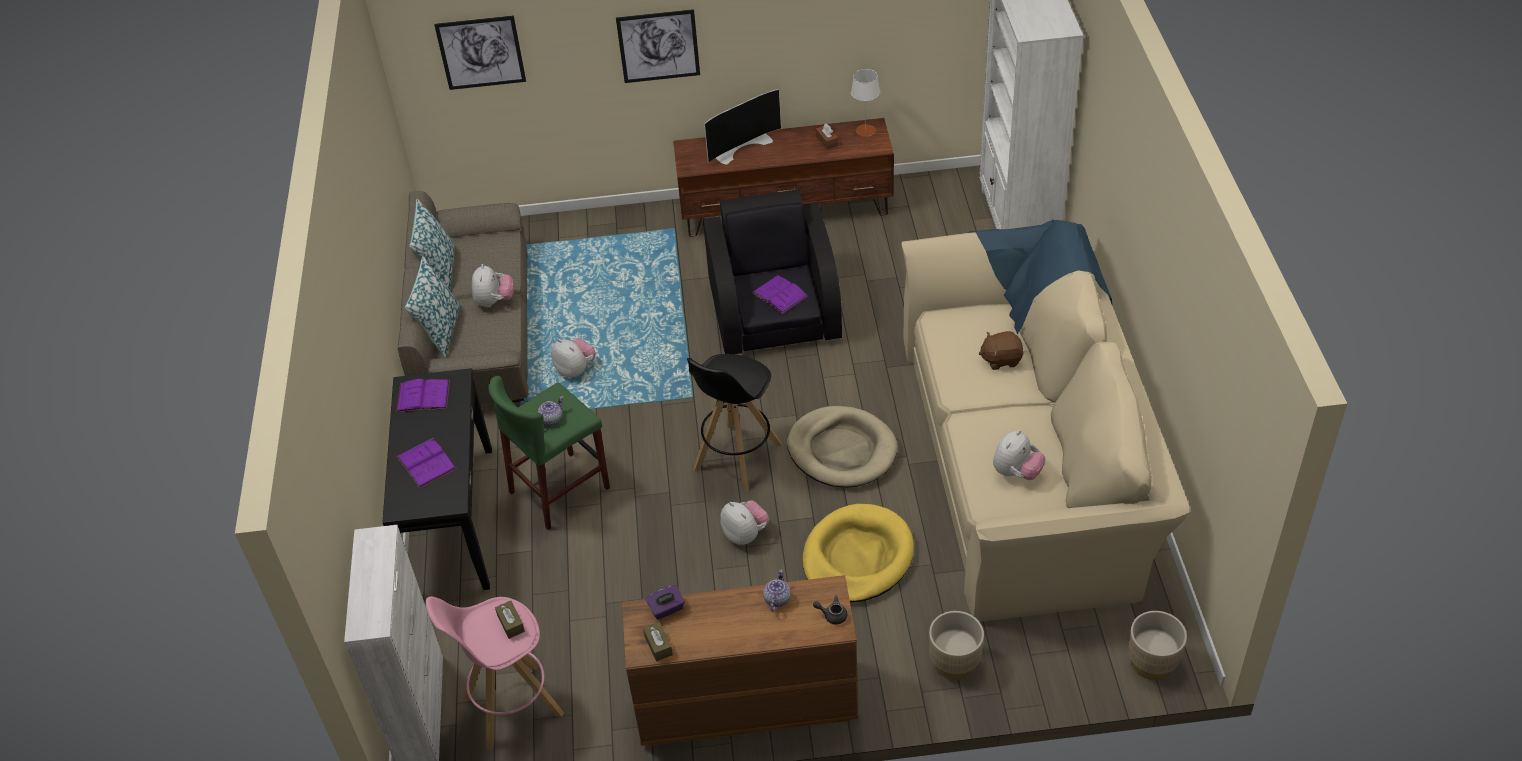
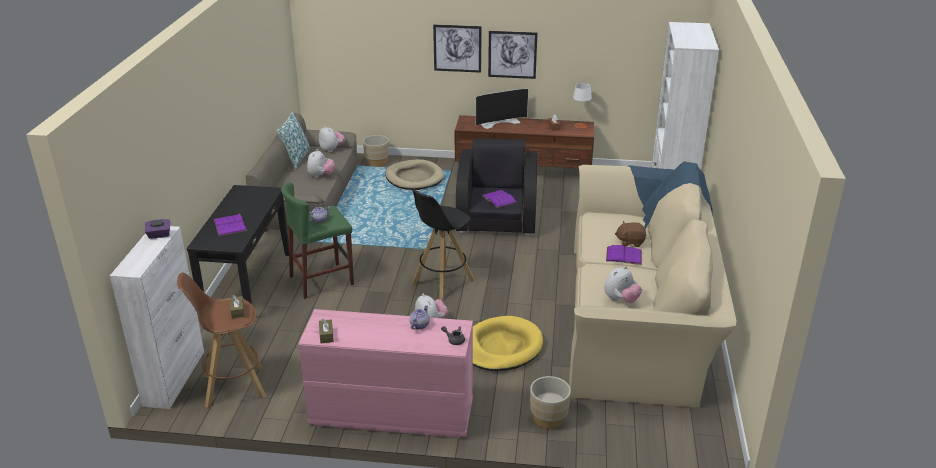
camera: 10 degrees right, 15 degrees down
(423, 396) = (246, 195): purple book -> purple book (624, 255)
(440, 331) = (282, 184): pillow -> none
(481, 52) = (350, 35): picture -> picture (512, 54)
(511, 707) = (233, 386): pink stool -> brown stool
(575, 369) = (360, 225): plush toy -> plush toy (332, 149)
(666, 609) = (341, 317): purple tissue box -> purple tissue box (159, 235)
(744, 702) = (390, 413): brown dresser -> pink dresser
(842, 450) = (513, 290): beige dog bed -> beige dog bed (414, 178)
(1152, 662) = (696, 445): beige planter -> beige planter (377, 162)

